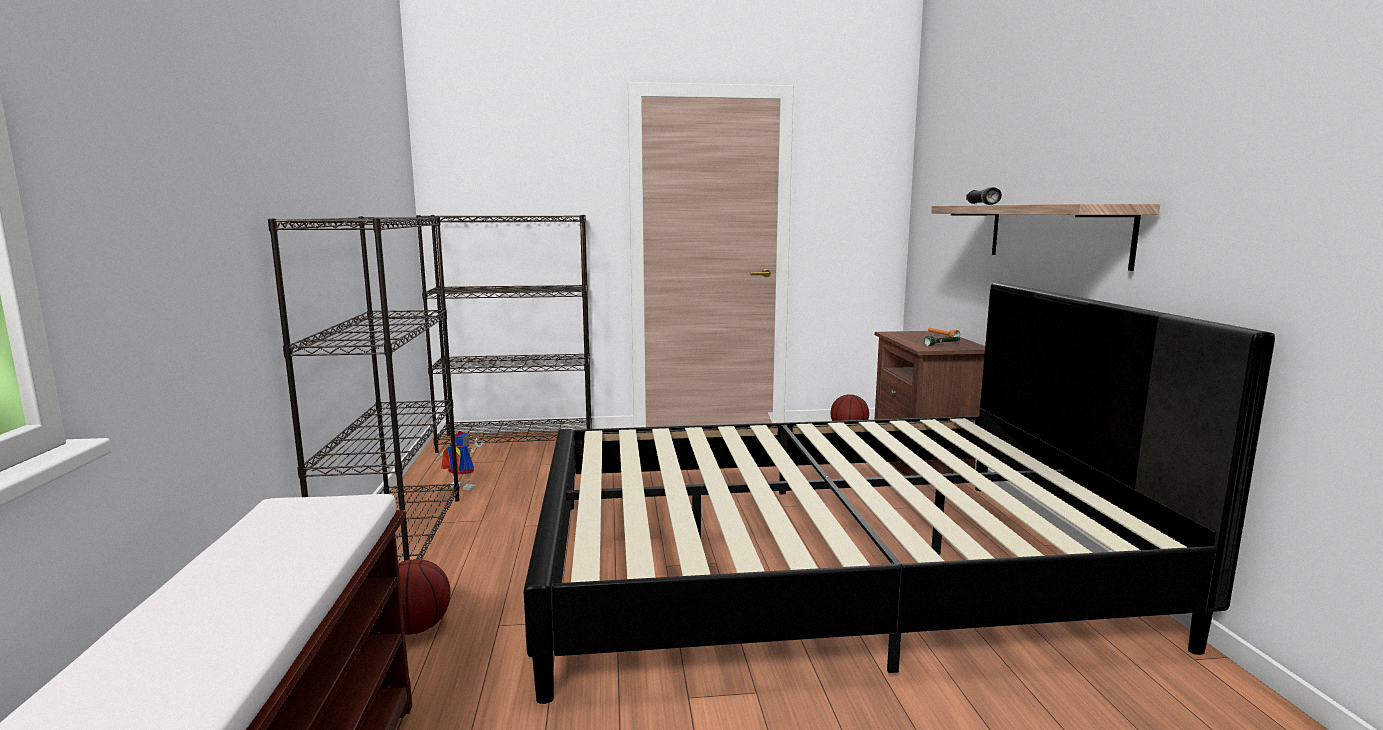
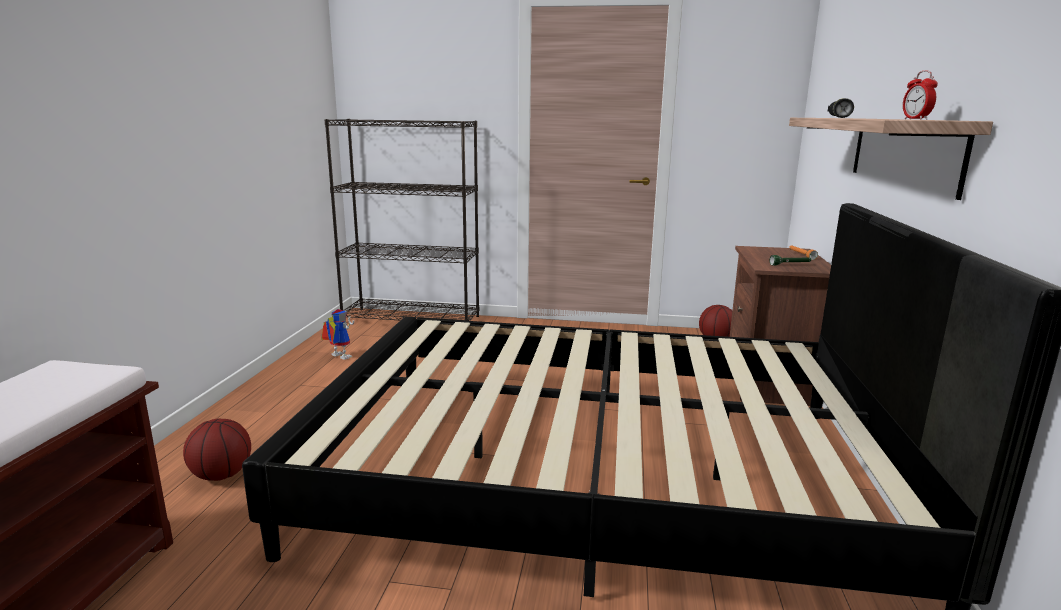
camera: 15 degrees right, 5 degrees up
(396, 542) = (260, 398): black bookcase -> none
(1086, 203) = (915, 119): none -> alarm clock

